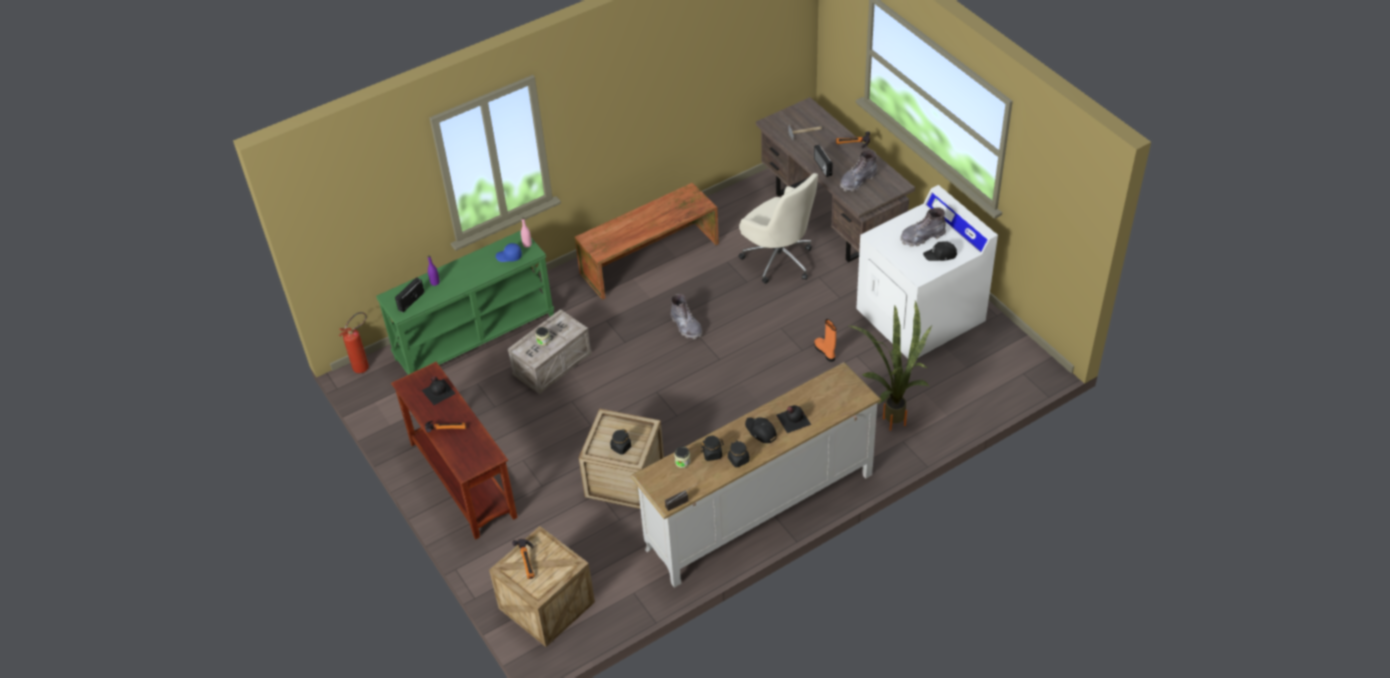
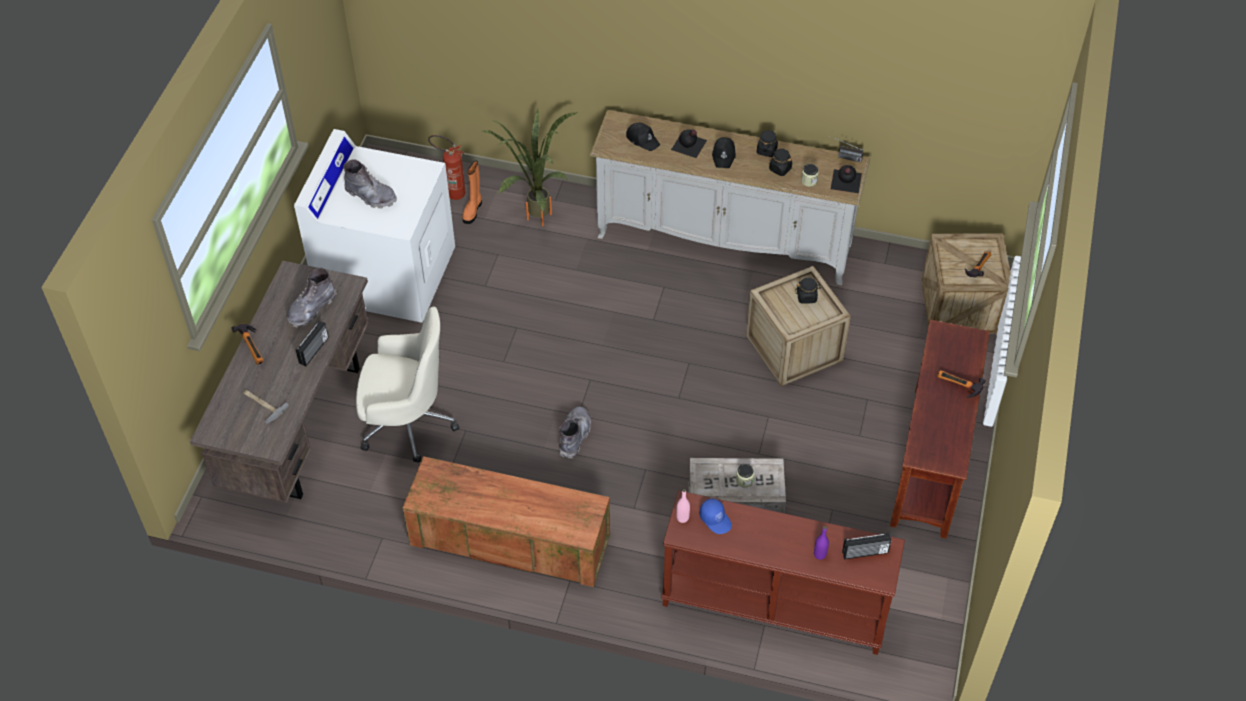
camera: 135 degrees left, 5 degrees up
(364, 365) = (915, 674): fire extinguisher -> fire extinguisher (451, 193)
(438, 391) = (929, 431): black bottle -> black bottle (845, 181)
(475, 337) = (773, 606): green console table -> brown console table
(779, 260) = (408, 425): beige office chair -> beige office chair turned 90 degrees clockwise
(825, 352) = (502, 310): orange boot -> orange boot (473, 210)
(858, 181) = (312, 308): grey boot -> grey boot turned 120 degrees clockwise
(940, 255) = (384, 170): black cap -> black cap (642, 139)

